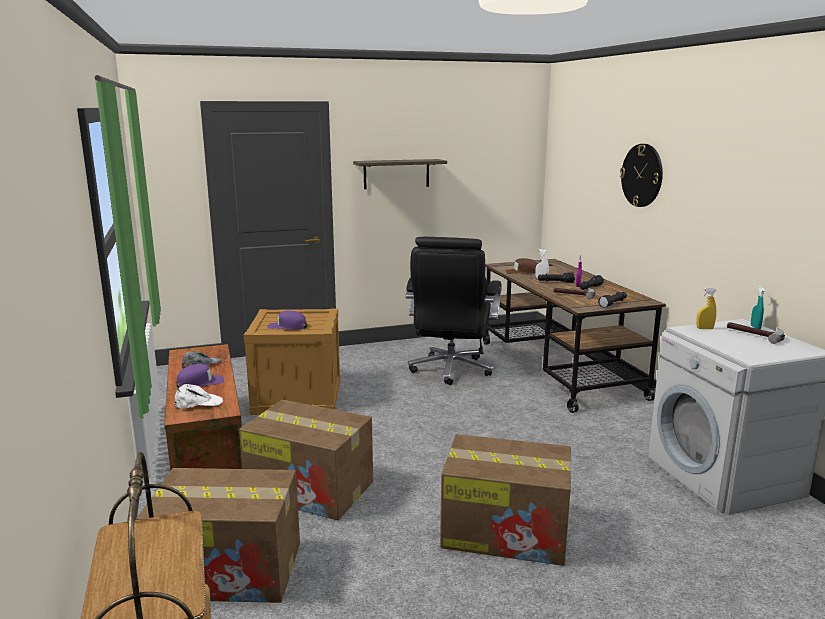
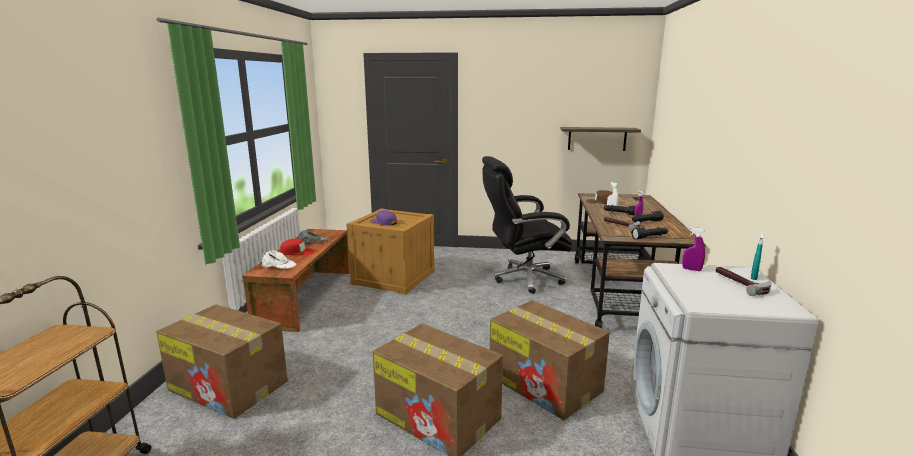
camera: 25 degrees right, 0 degrees up
(200, 382) = (297, 252): purple cap -> red cap
(311, 489) = (335, 344): cardboard box -> cardboard box (546, 384)
(396, 174) = (511, 112): shelf -> shelf (597, 138)
(450, 372) = (524, 279): black office chair -> black office chair turned 45 degrees clockwise
(642, 175) = (705, 116): wall clock -> none
(704, 328) = (691, 269): yellow spray bottle -> purple spray bottle

